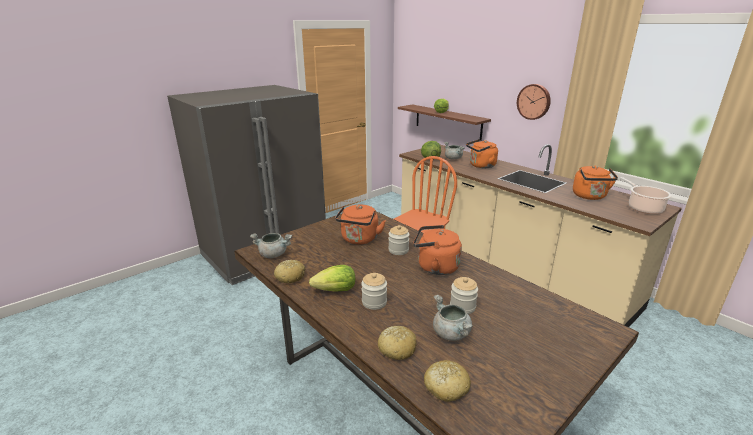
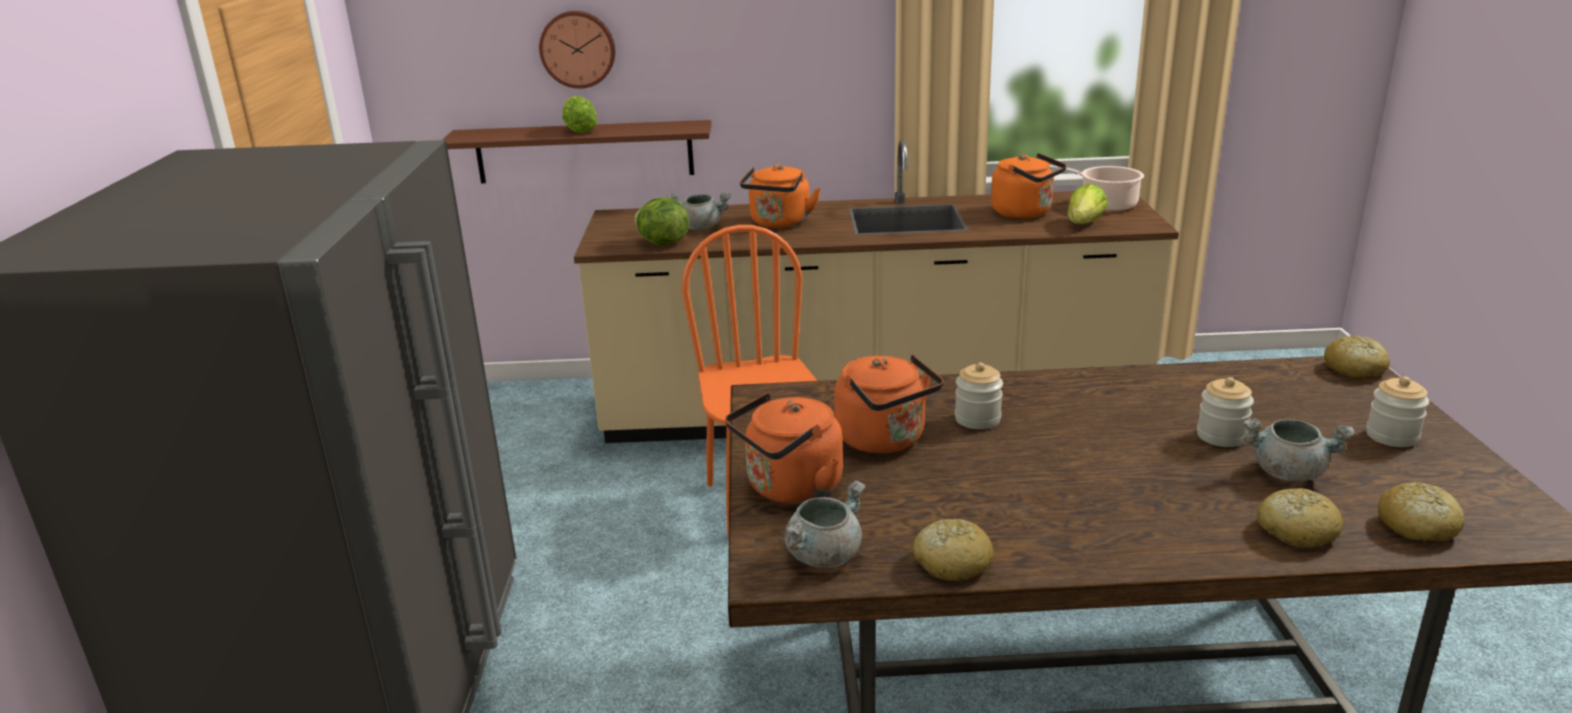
camera: 50 degrees left, 0 degrees up
(336, 290) = (1061, 528): lettuce -> lettuce (1084, 223)
(374, 302) = (1139, 504): jar -> jar (1392, 436)
(435, 267) = (1075, 410): orange kettle -> orange kettle (790, 489)
(534, 101) = (810, 63): wall clock -> wall clock (578, 49)
(605, 329) = (1354, 369): none -> bread

